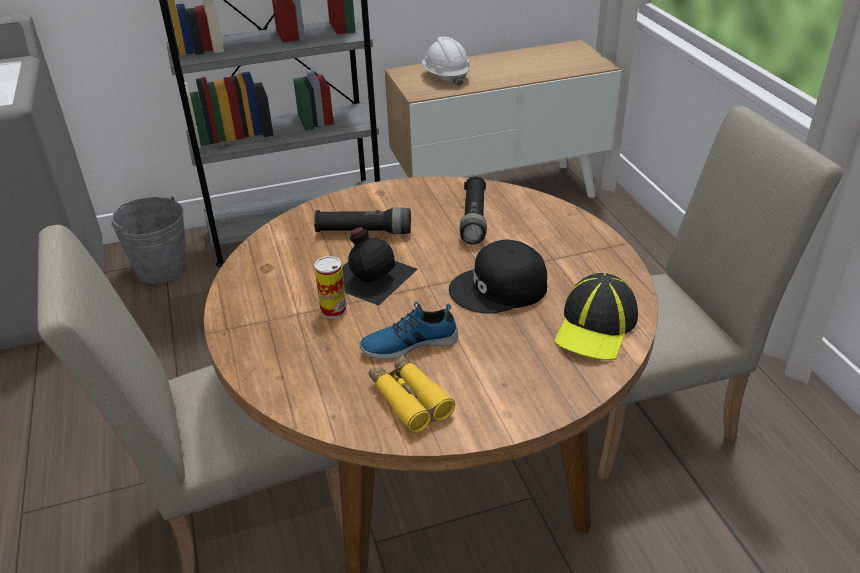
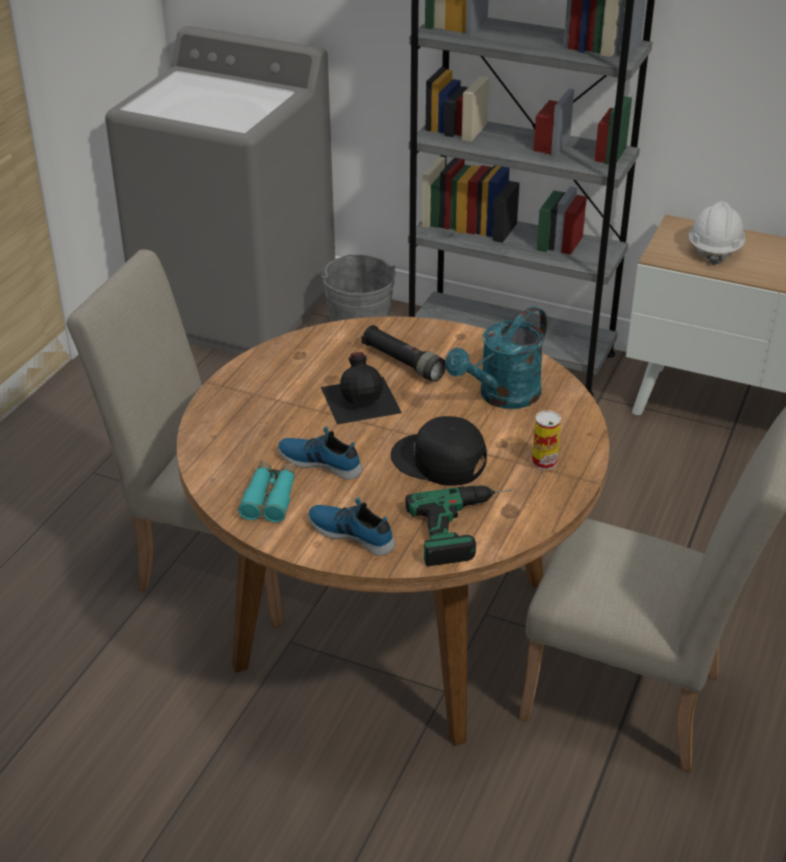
camera: 40 degrees right, 0 degrees up
(333, 310) = (303, 410): can -> can (544, 462)
(409, 399) = (270, 497): yellow binoculars -> turquoise binoculars
(474, 219) = (502, 397): black flashlight -> turquoise watering can
(520, 386) = (352, 533): none -> shoe
(596, 326) = (468, 527): cap -> power drill

